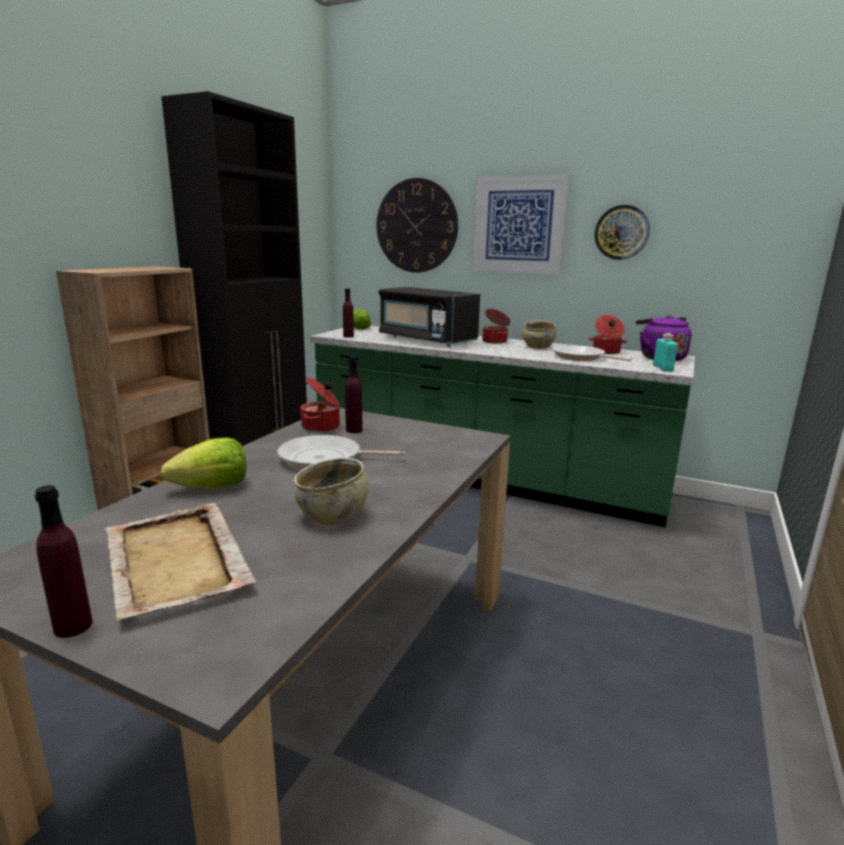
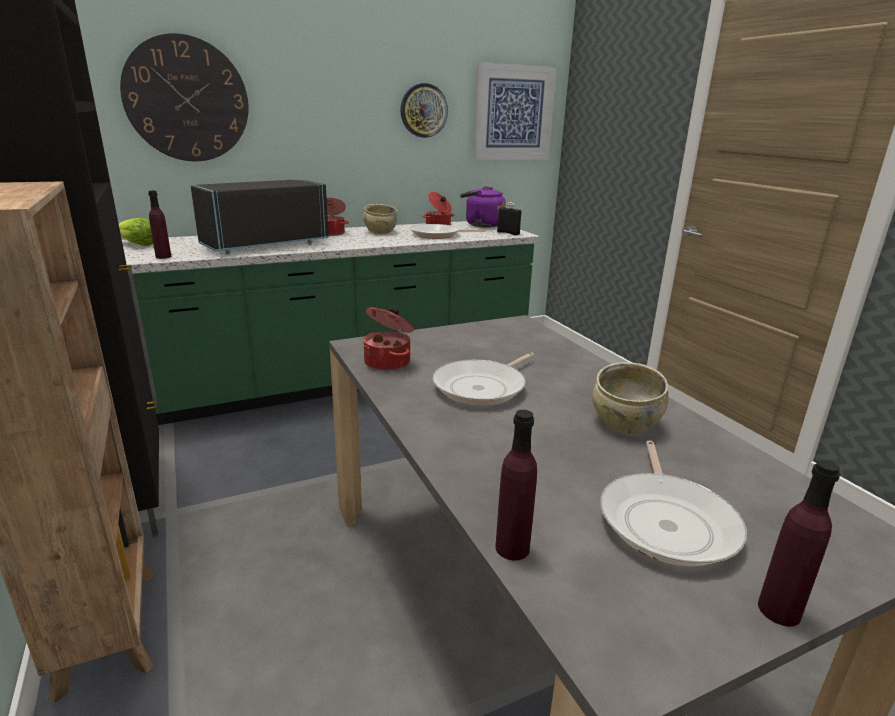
camera: 50 degrees left, 5 degrees up
(175, 562) = (667, 521): beige tray -> frying pan
(212, 487) = (489, 457): lettuce -> none
(354, 430) = (423, 354): purple bottle -> purple bottle (512, 548)
(425, 340) = (264, 244): black microwave -> black microwave turned 150 degrees clockwise
(519, 225) = (323, 101): picture -> picture (513, 113)
(662, 368) = (508, 233): turquoise bottle -> black bottle

